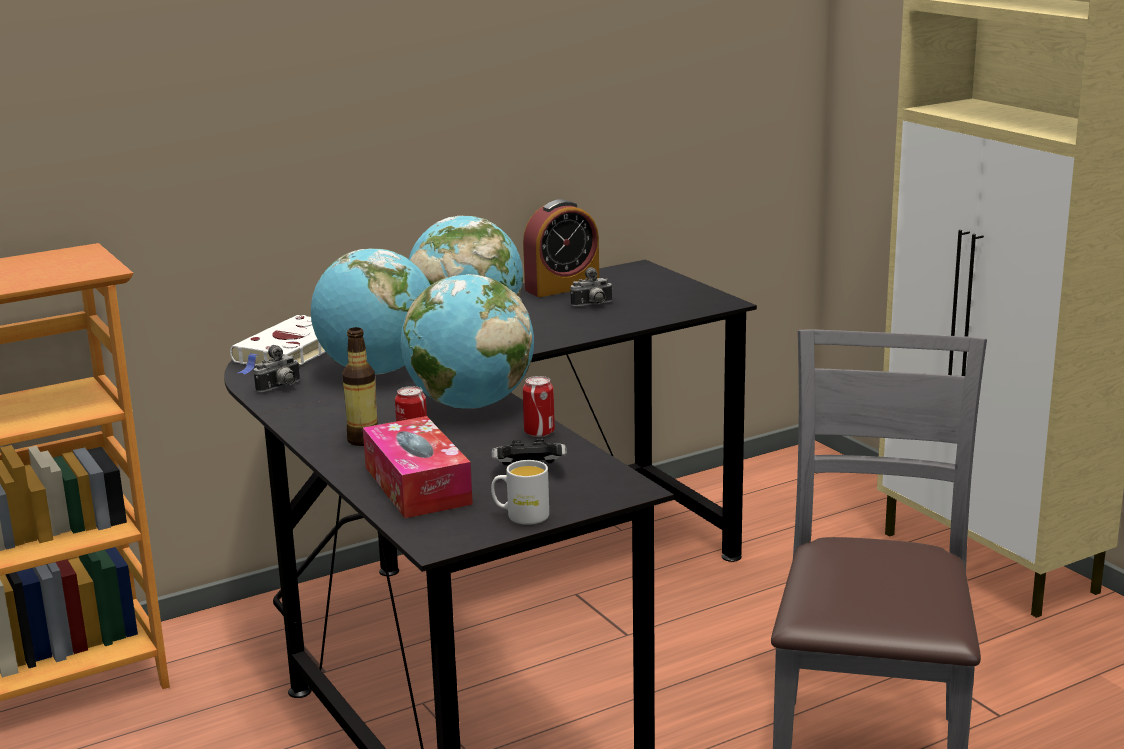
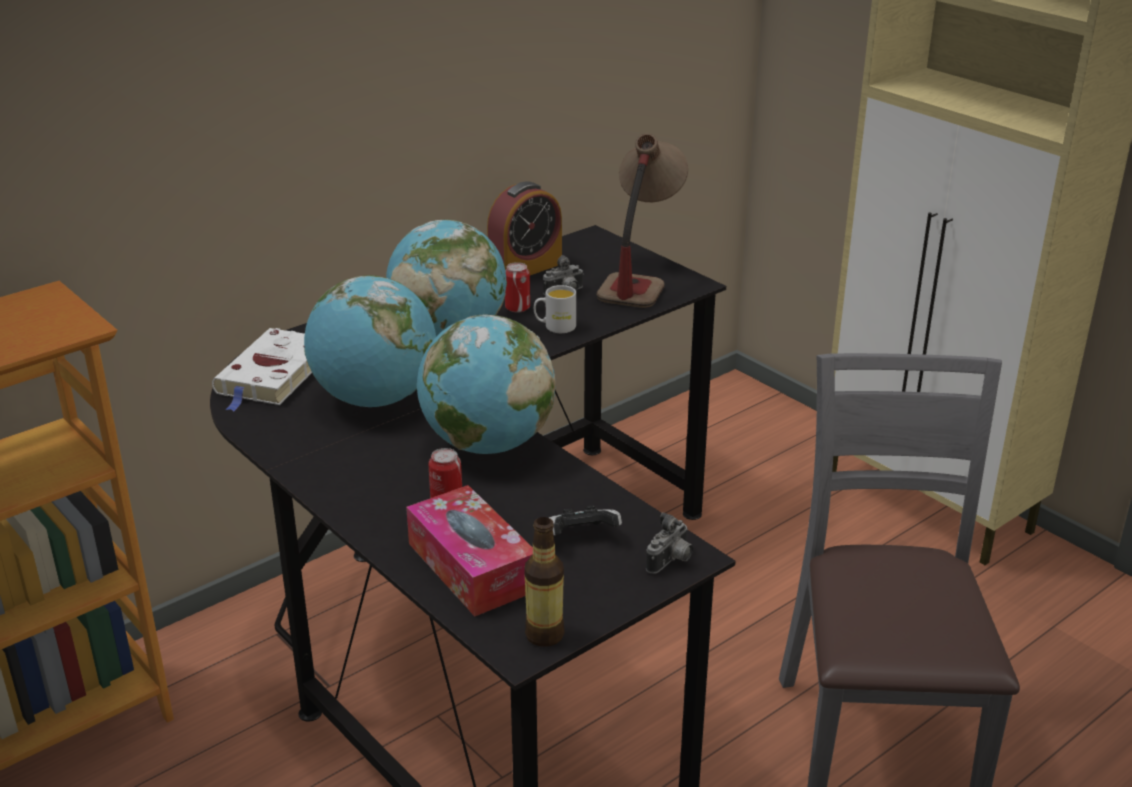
camera: 10 degrees left, 10 degrees up
(281, 388) = (280, 430): camera -> camera (671, 562)
(363, 440) = (393, 502): bottle -> bottle (544, 635)
(520, 516) = (593, 604): white mug -> white mug (555, 327)
(539, 432) = (571, 480): can -> can (517, 308)
(671, 297) = (639, 278): none -> table lamp

